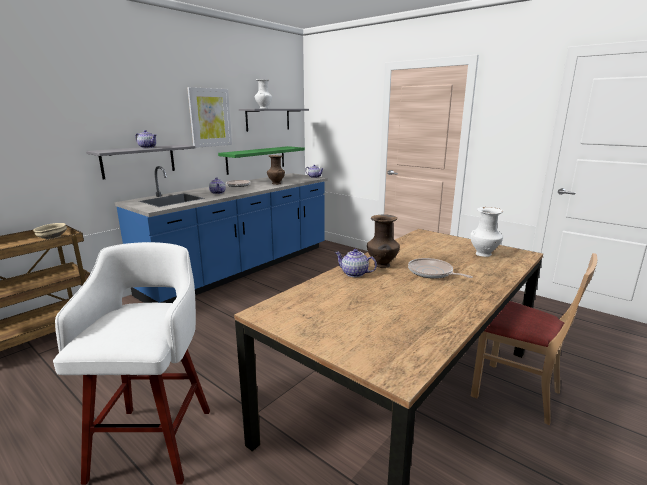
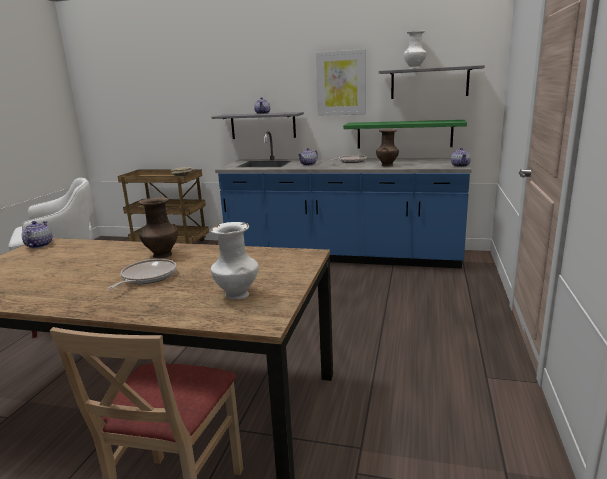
camera: 65 degrees right, 0 degrees up
(355, 274) = (132, 250): teapot -> teapot (39, 245)

